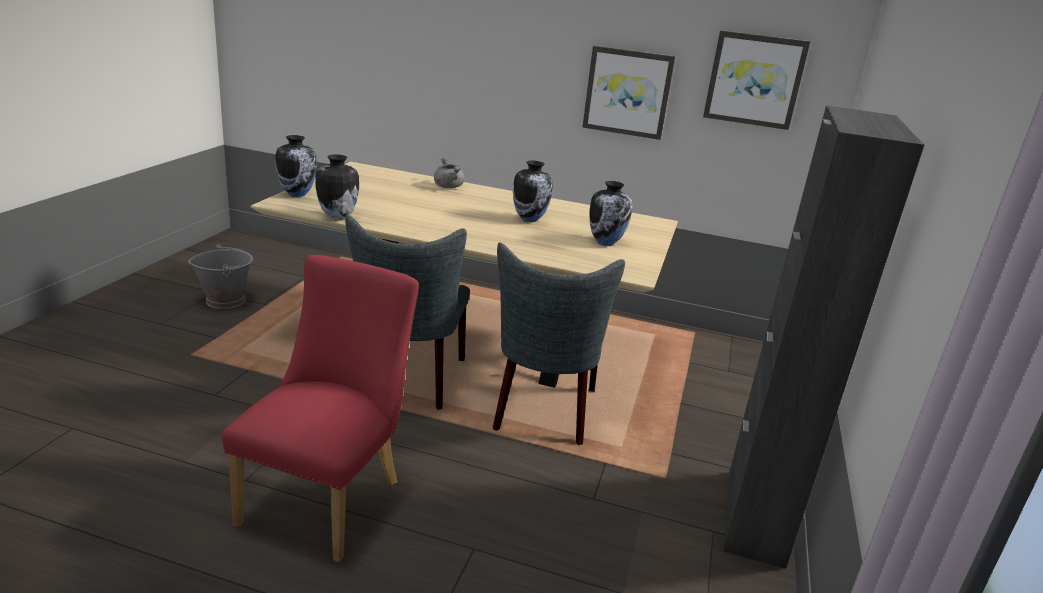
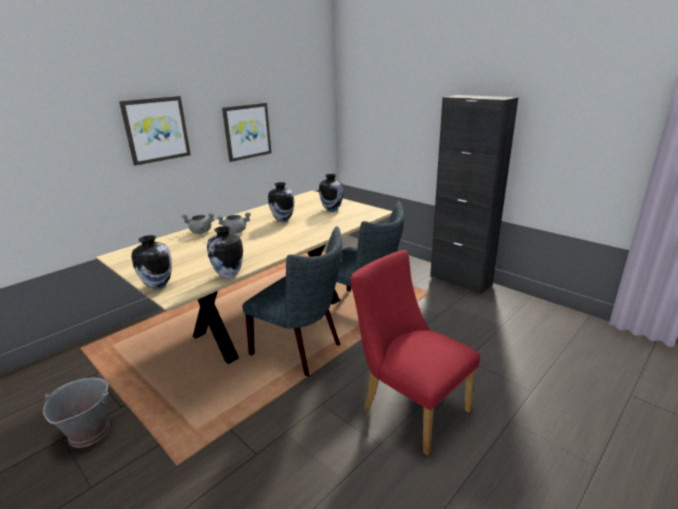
camera: 60 degrees left, 0 degrees up
(463, 202) = (235, 231): none -> grey cooking pot
(754, 80) = (301, 105): picture -> picture (156, 130)

